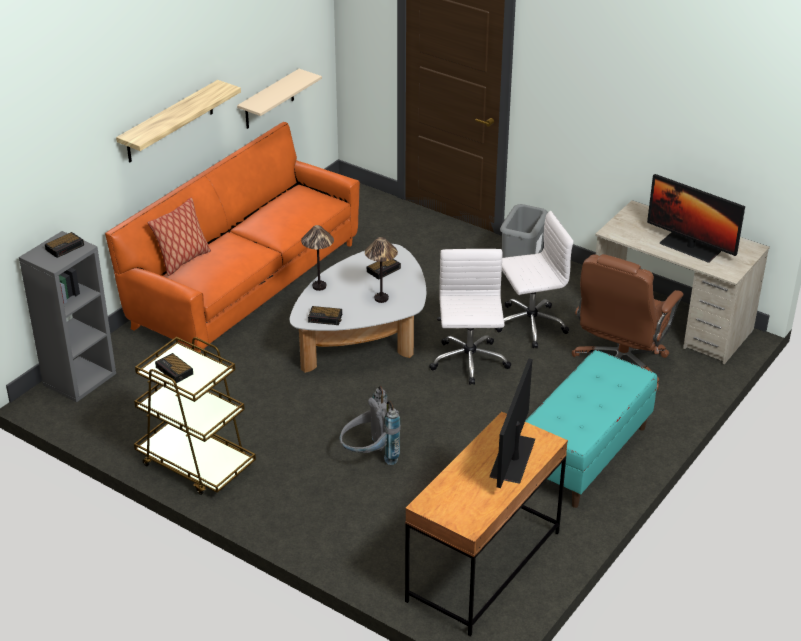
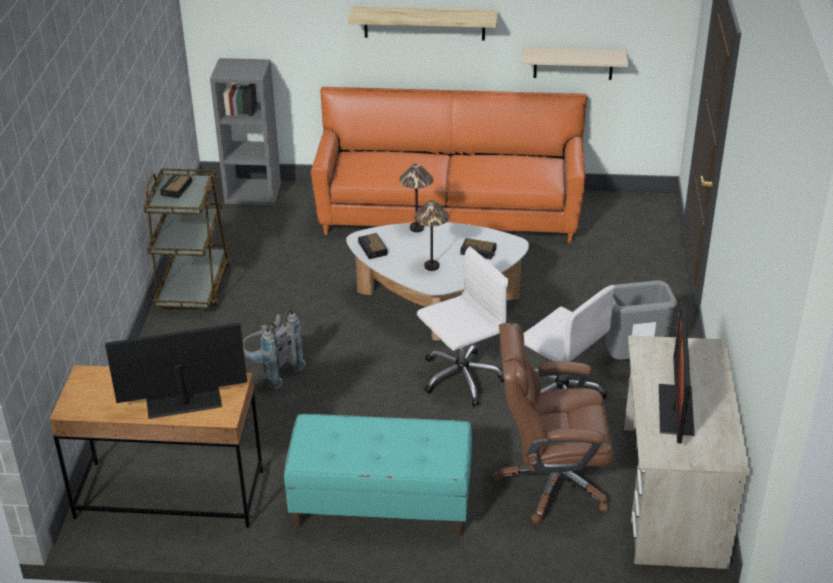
camera: 60 degrees right, 0 degrees up
(65, 247) = (248, 69): alarm clock -> none
(183, 261) = (377, 150): pillow -> none

